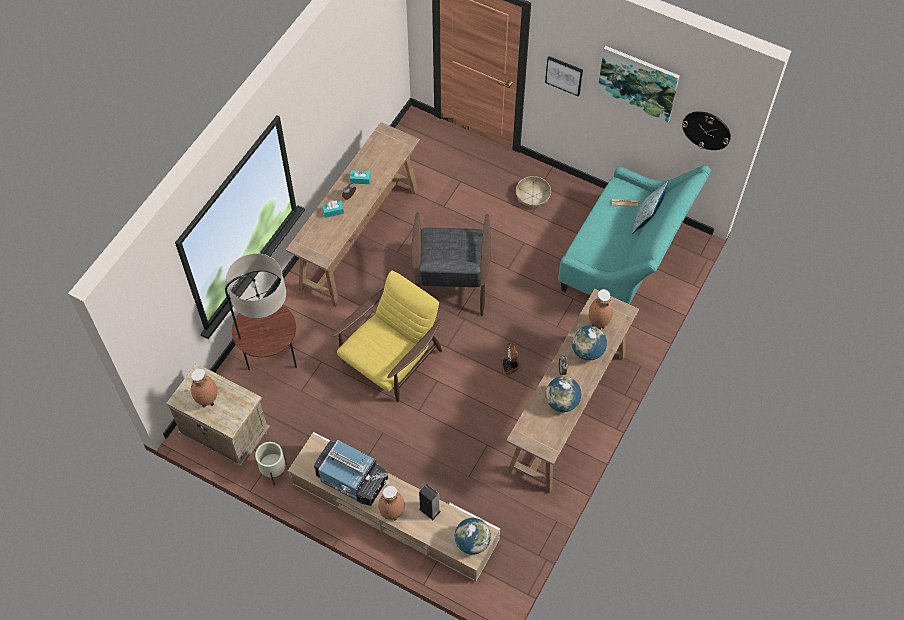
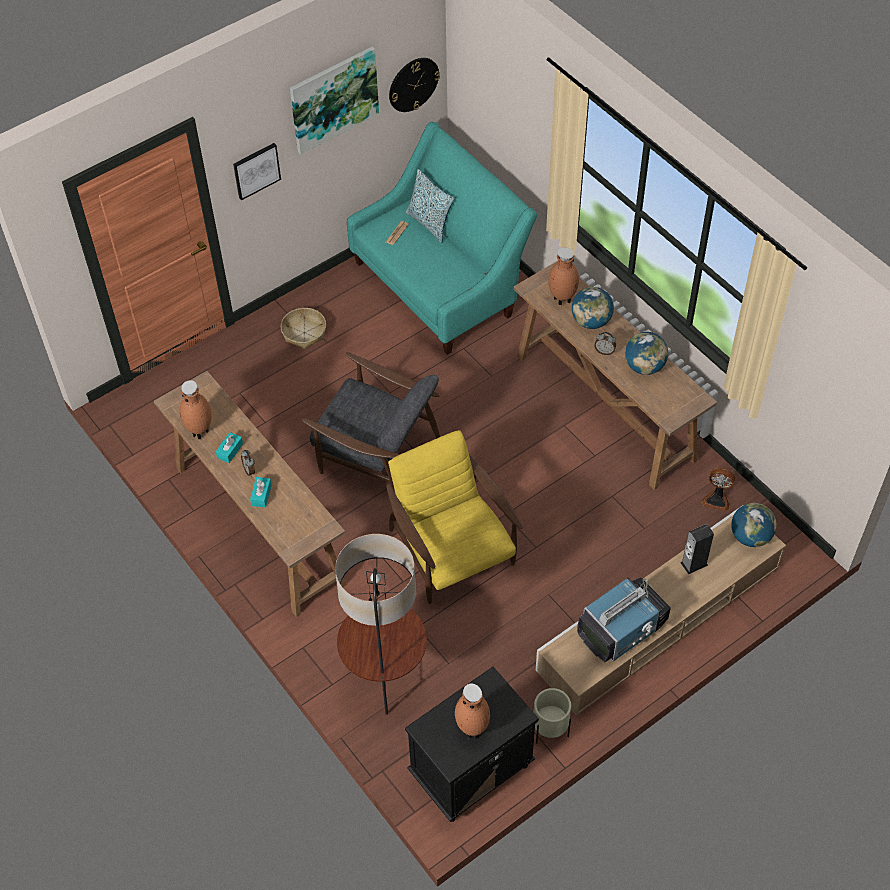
camera: 65 degrees left, 5 degrees down
(225, 435) = (470, 772): beige nightstand -> black nightstand
(392, 515) = (685, 603): brown vase -> brown vase (200, 432)
(510, 366) = (520, 437): fan -> fan (716, 499)

